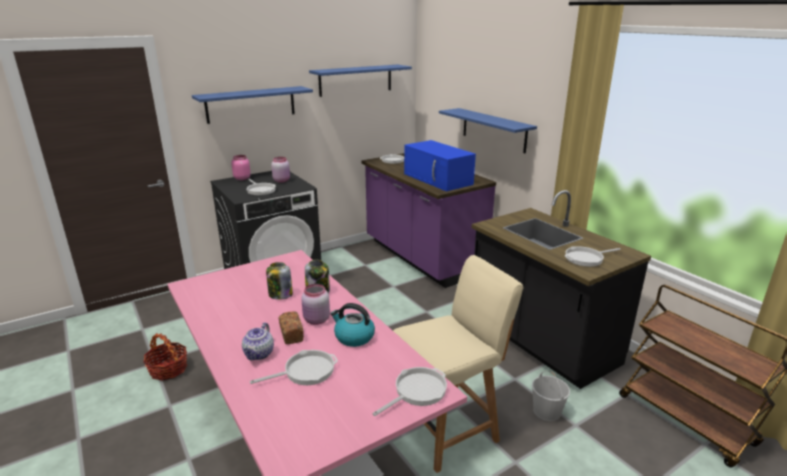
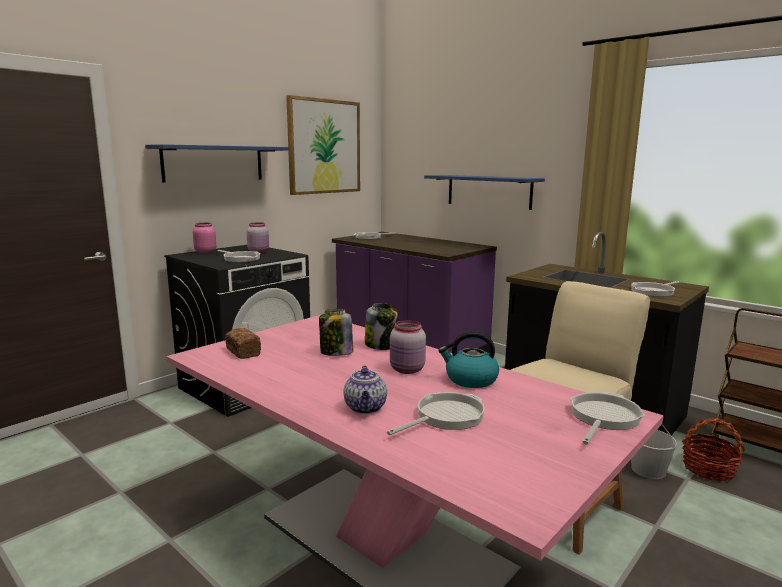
camera: 15 degrees left, 10 degrees down
(168, 369) = (146, 496): basket -> basket (708, 469)
(291, 334) = (388, 385): bread -> bread (243, 352)
(355, 80) = (324, 147): blue shelf -> picture
(438, 179) = (435, 247): blue microwave -> none

